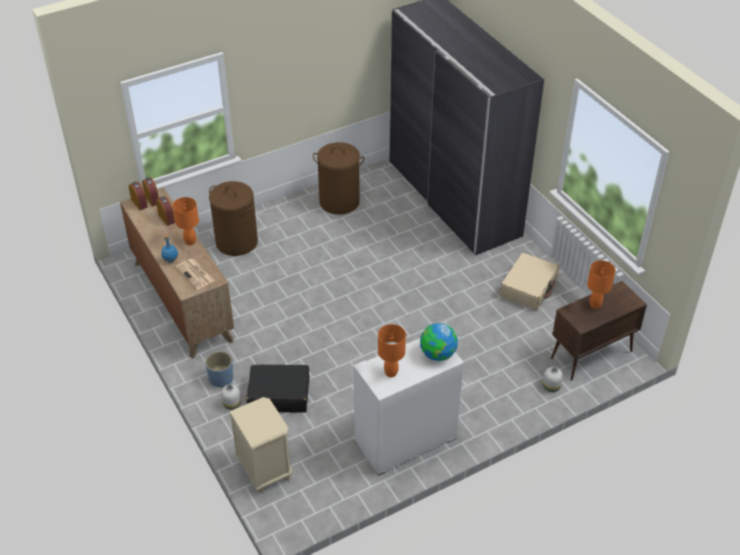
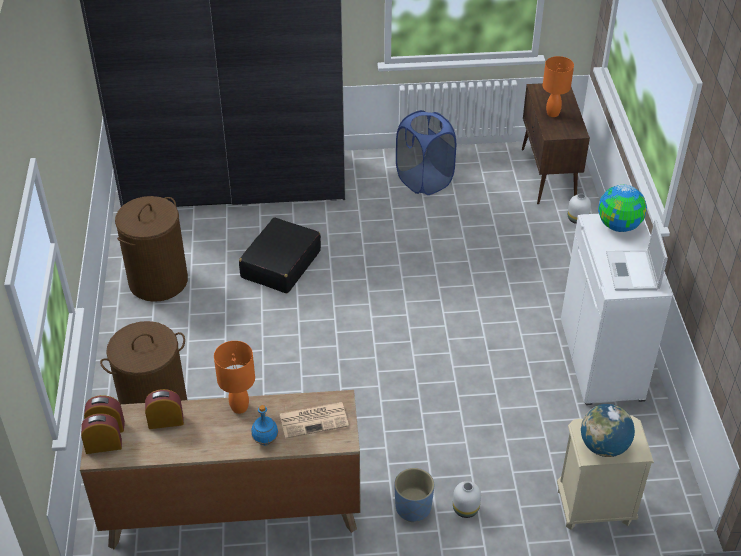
camera: 65 degrees left, 0 degrees up
(251, 418) = (603, 446): none -> globe
(278, 395) = (474, 454): black suitcase -> black suitcase (280, 264)
(390, 373) = (633, 272): orange table lamp -> laptop
(528, 288) = (424, 180): beige suitcase -> blue laundry basket

